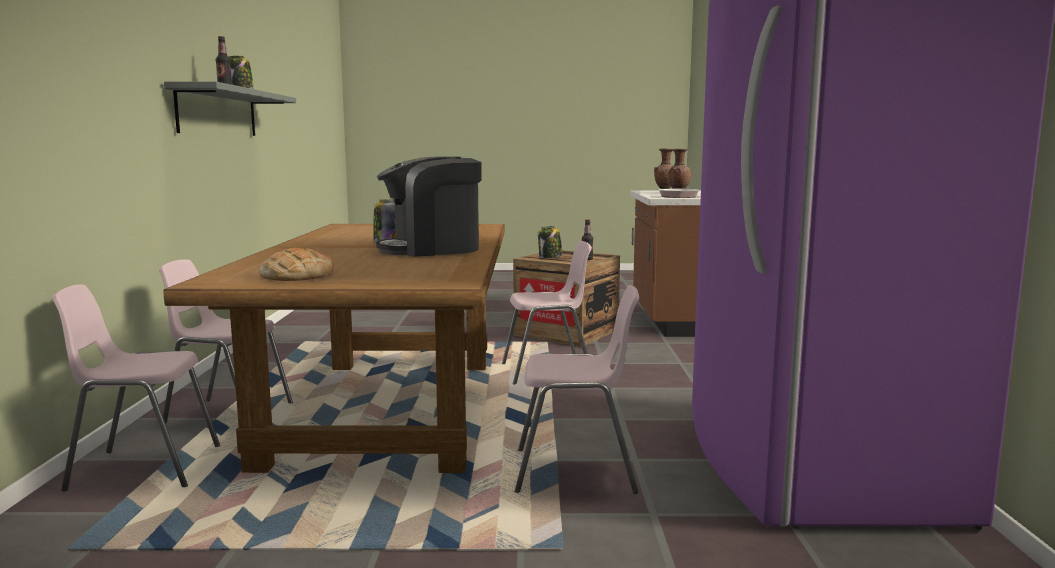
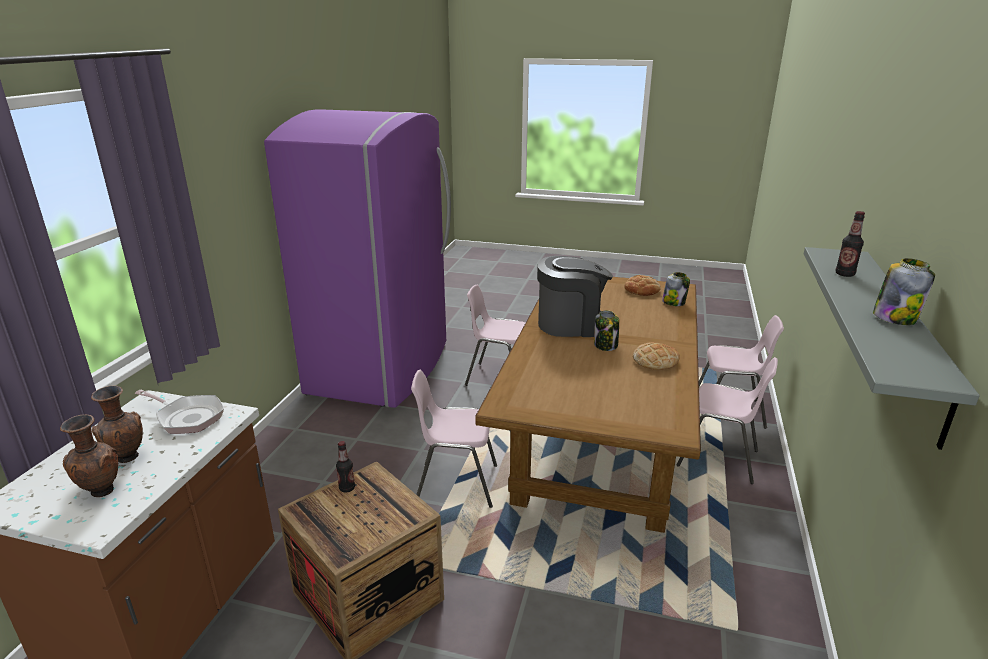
camera: 165 degrees left, 15 degrees up
(334, 239) = (655, 361): none -> bread
(550, 257) = (386, 510): jar -> jar (674, 302)

